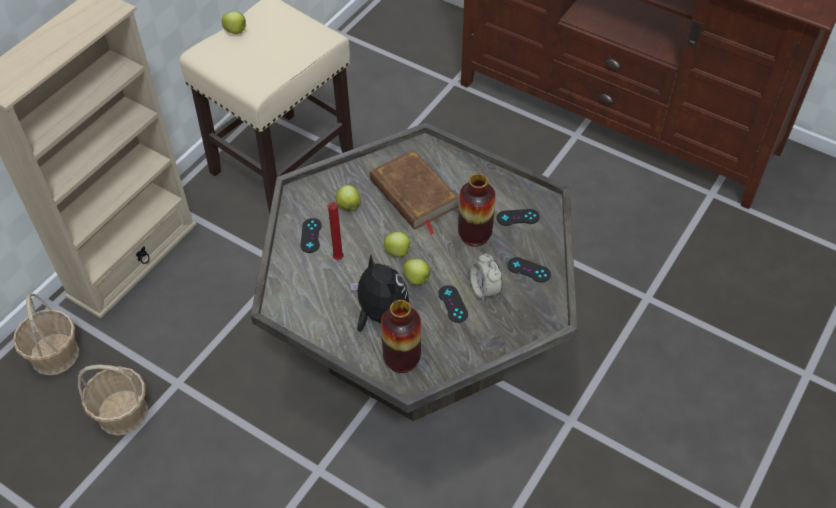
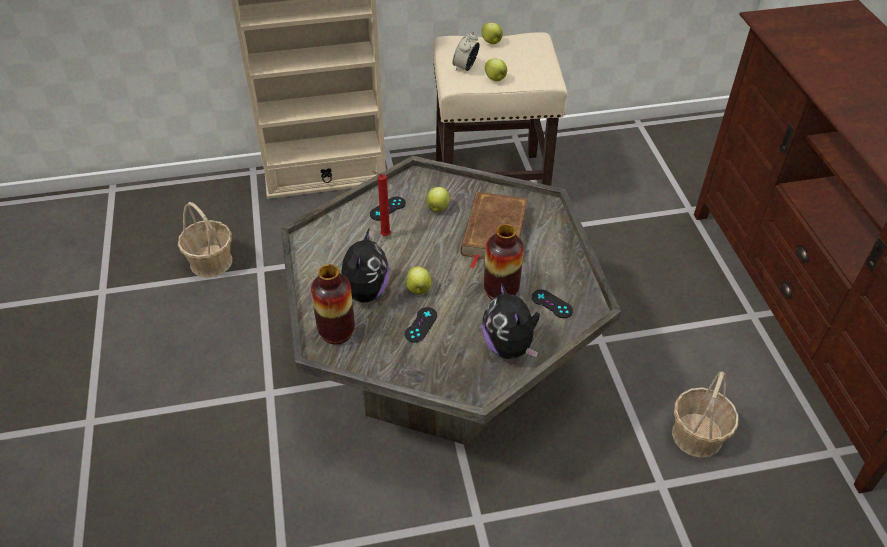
camera: 45 degrees right, 5 degrees down
(54, 355) = (219, 201): basket -> basket (696, 436)
(398, 252) = (430, 262): apple -> apple (495, 79)
(484, 289) = (457, 333): alarm clock -> alarm clock (465, 67)
(529, 270) = (509, 346): black game controller -> plush toy

